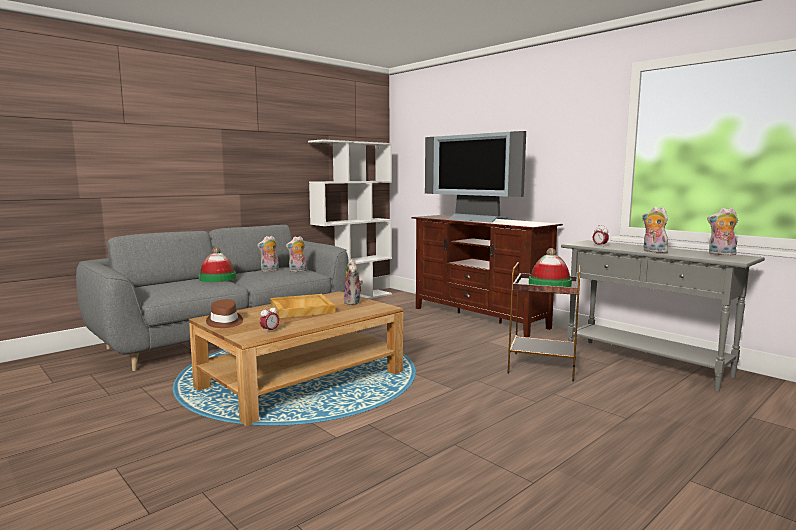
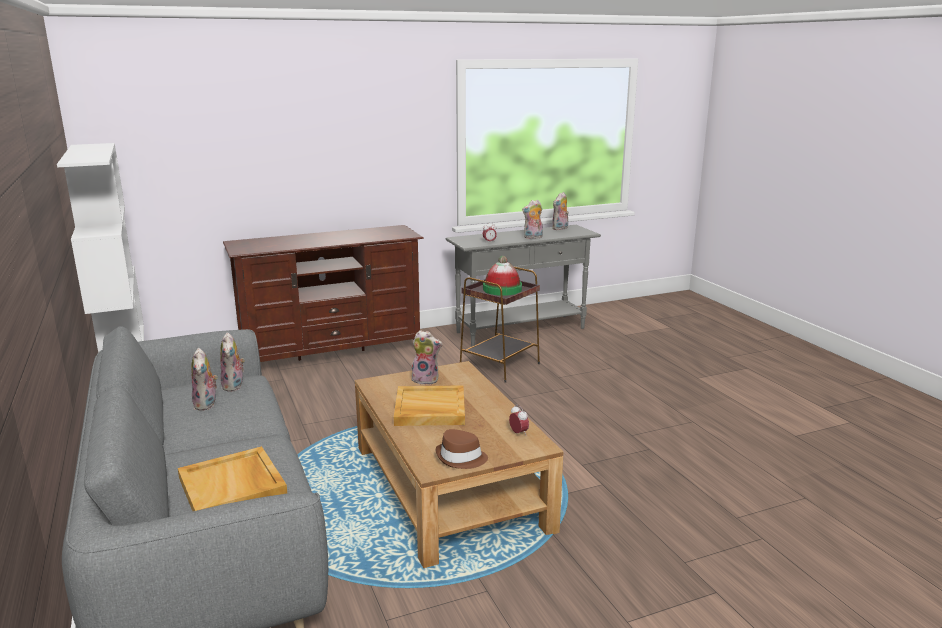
camera: 70 degrees left, 10 degrees up
(171, 285) = (233, 486): none -> beige tray
(217, 278) = (215, 447): hat -> none
(478, 220) = (324, 240): television -> none

